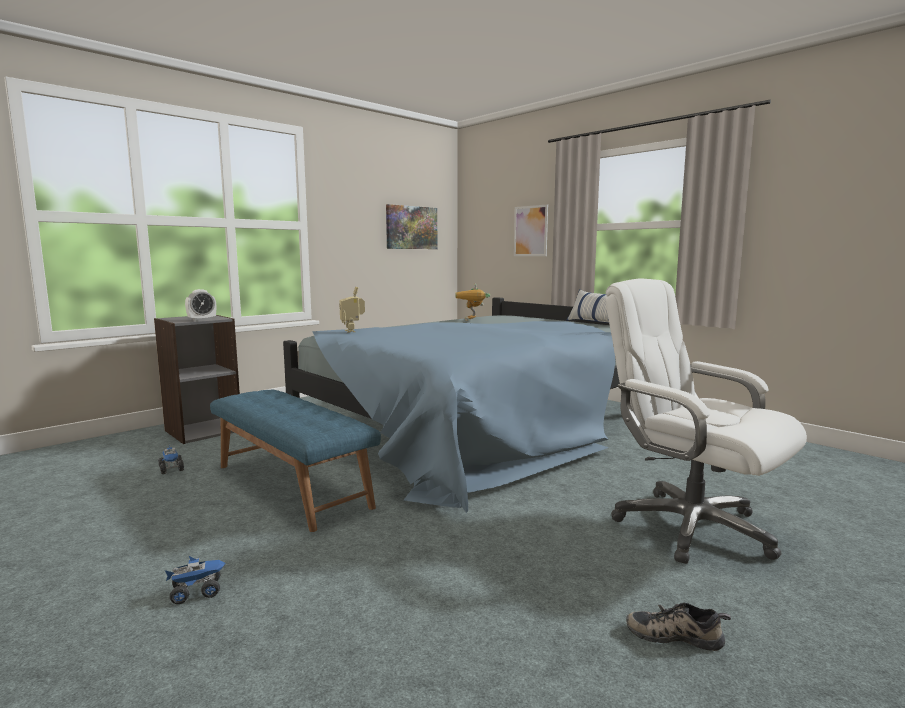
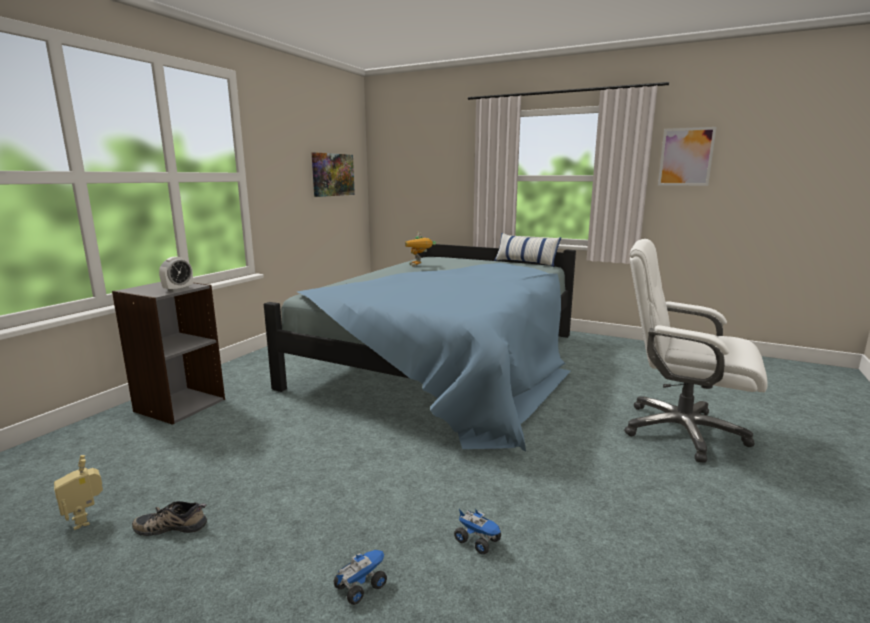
camera: 20 degrees left, 5 degrees up
(172, 469) = (191, 456): toy truck -> toy truck (478, 541)
(292, 485) = (339, 451): blue bench -> none
(353, 331) = (340, 289): toy robot -> toy robot (86, 519)
(530, 231) = (447, 179): picture -> picture (686, 157)
(675, 634) = (748, 521): shoe -> shoe (172, 525)

